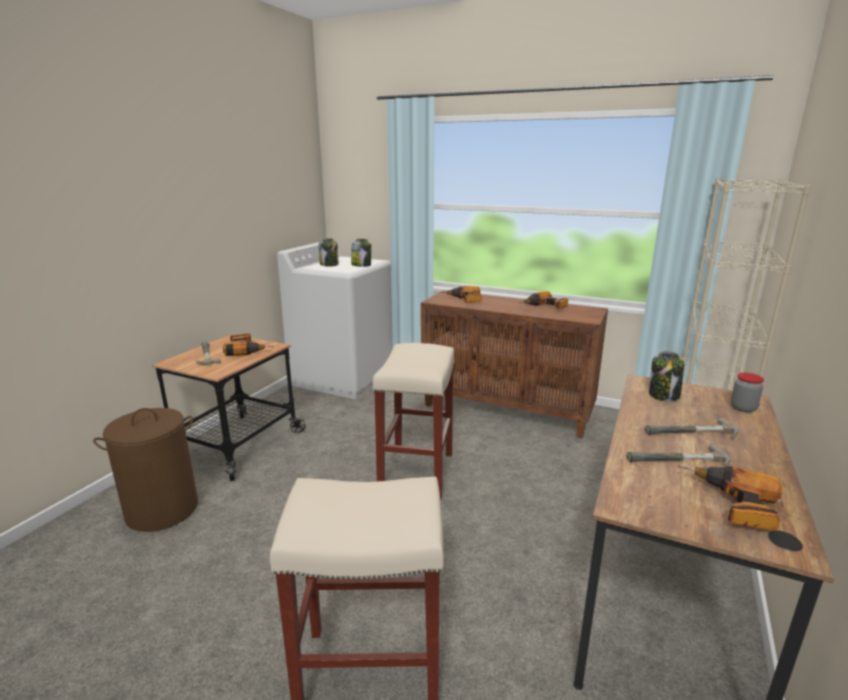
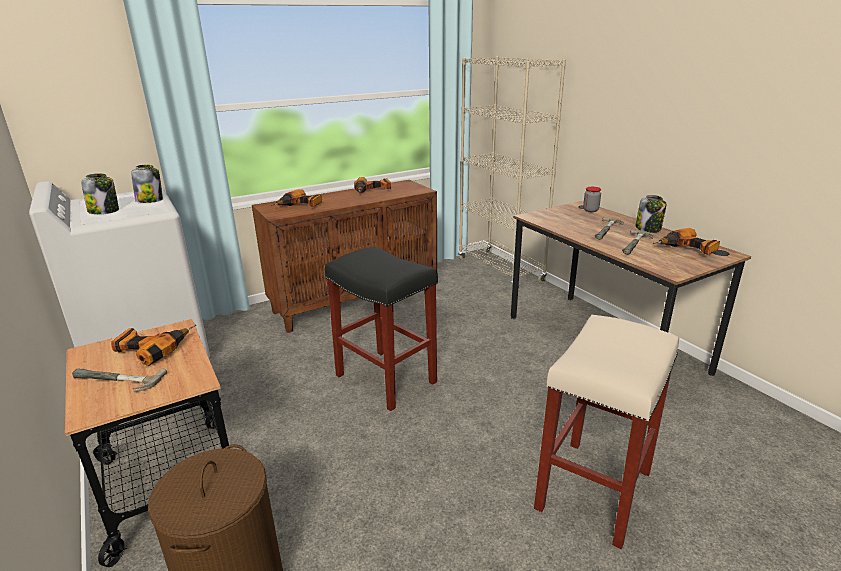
camera: 55 degrees left, 5 degrees up
(417, 473) = (387, 379): beige stool -> black stool
(664, 395) = (555, 218): jar -> jar (648, 229)

